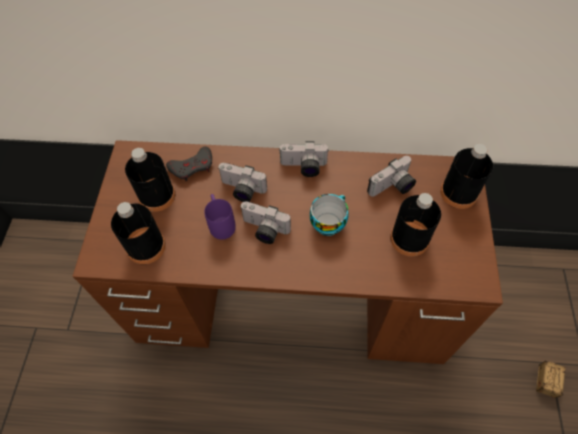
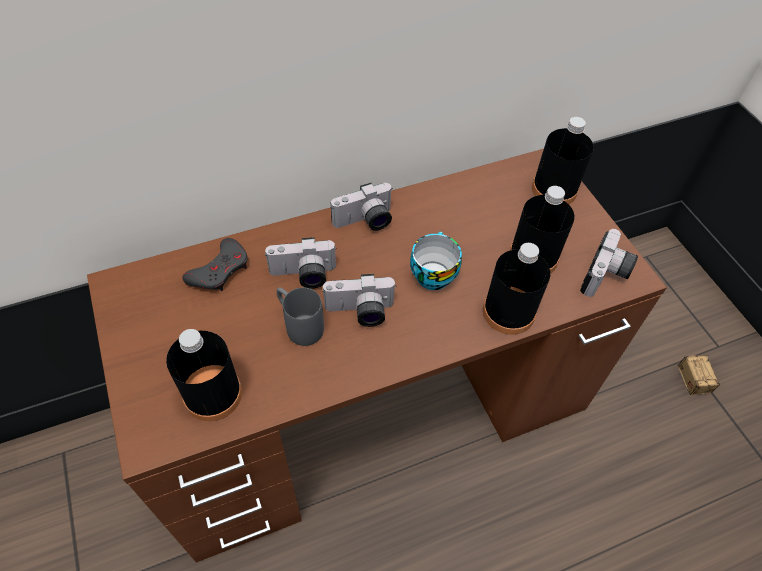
camera: 30 degrees left, 5 degrees down
(157, 196) = (191, 324): black bottle -> black bottle (508, 312)
(220, 223) = (299, 325): purple mug -> grey mug
(392, 187) = (481, 209): camera -> camera (606, 276)

